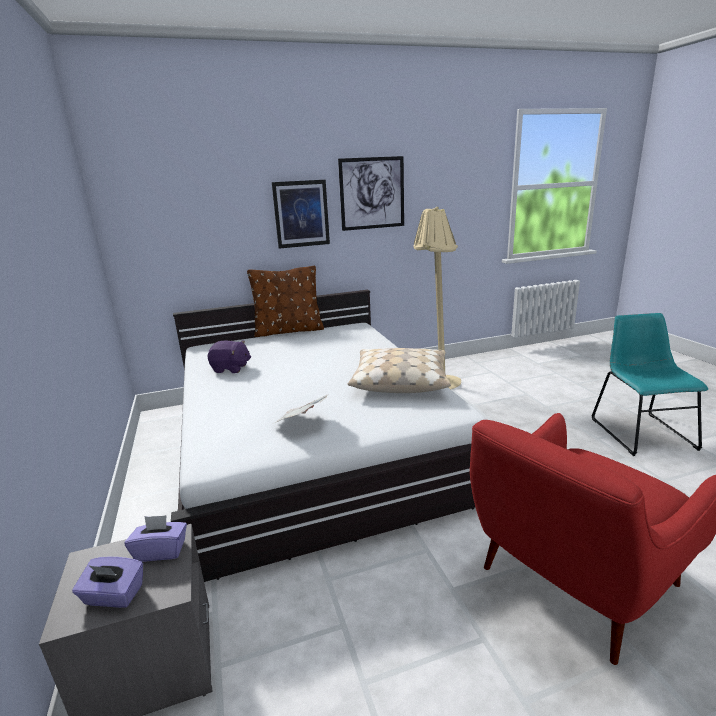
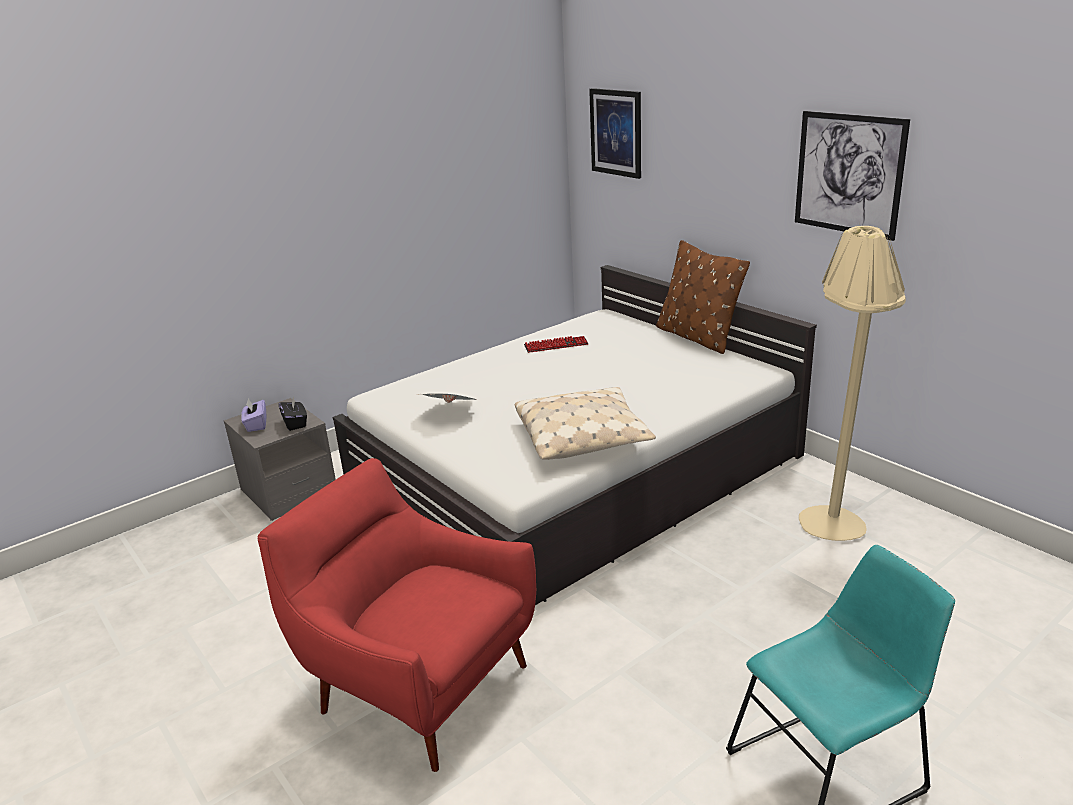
camera: 70 degrees right, 5 degrees up
(161, 551) = (295, 423): purple tissue box -> black tissue box
(231, 368) = (556, 345): purple plush toy -> keyboard
(301, 214) = (746, 183): picture -> picture (616, 132)

